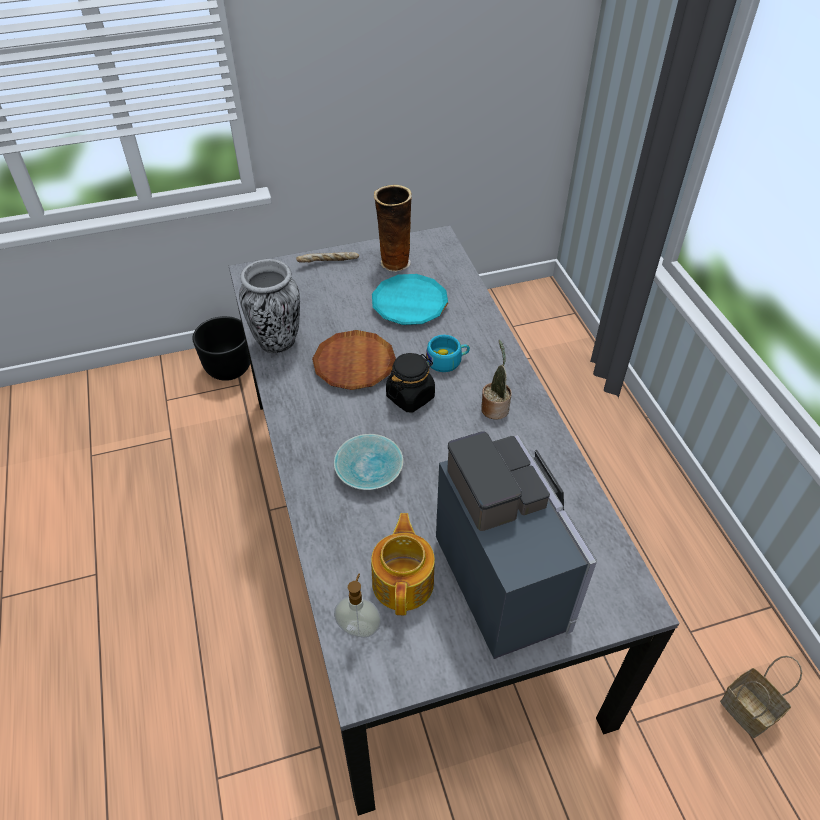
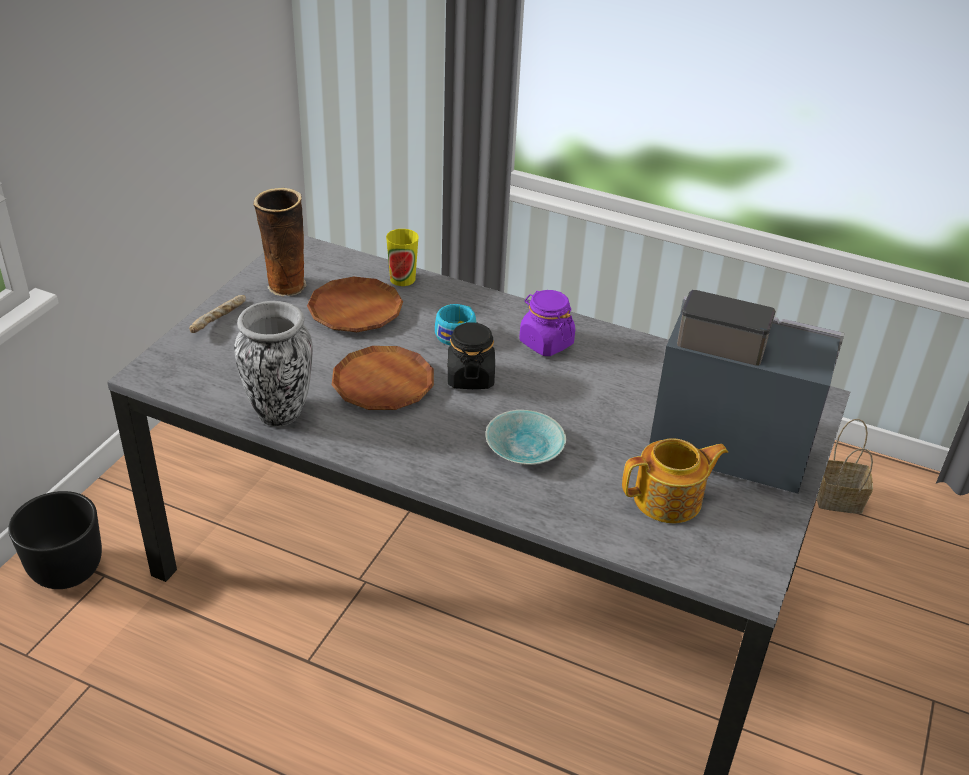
camera: 50 degrees left, 10 degrees down
(359, 627) = (689, 553): soap dispenser -> none
(404, 581) = (669, 500): teapot -> teapot turned 120 degrees clockwise
(409, 304) = (355, 311): turquoise plate -> brown plate
(469, 300) = (402, 279): none -> cup
(495, 407) = (546, 343): potted plant -> purple jar

